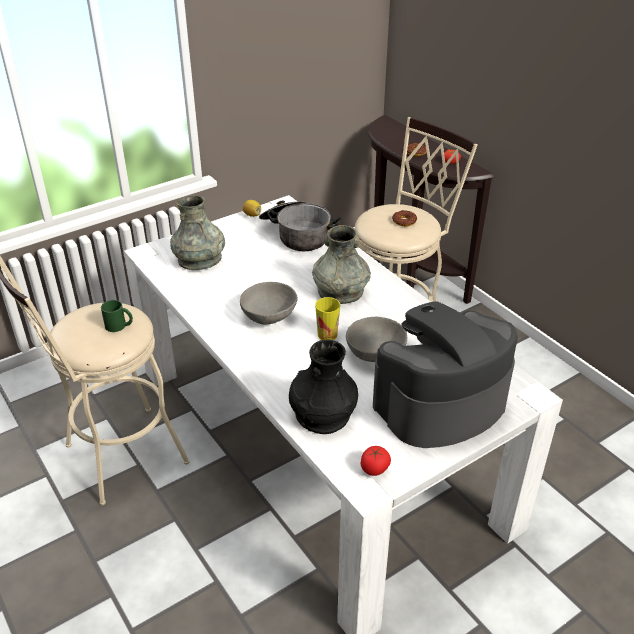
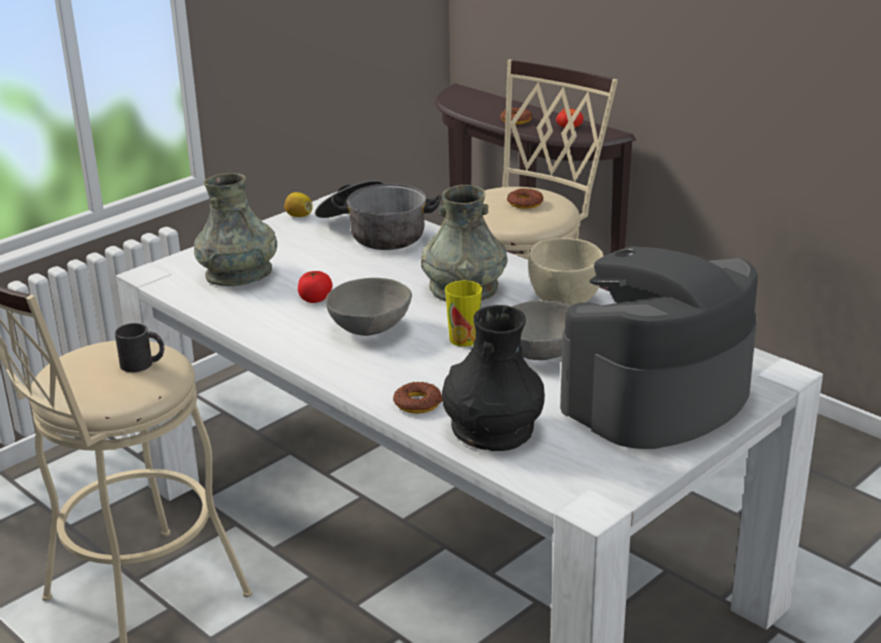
camera: 10 degrees left, 10 degrees down
(119, 326) = (143, 364): green mug -> black mug
(281, 385) = (418, 403): none -> donut
(374, 469) = (592, 480): tomato -> tomato (315, 299)
(404, 310) = (564, 301): none -> beige bowl

